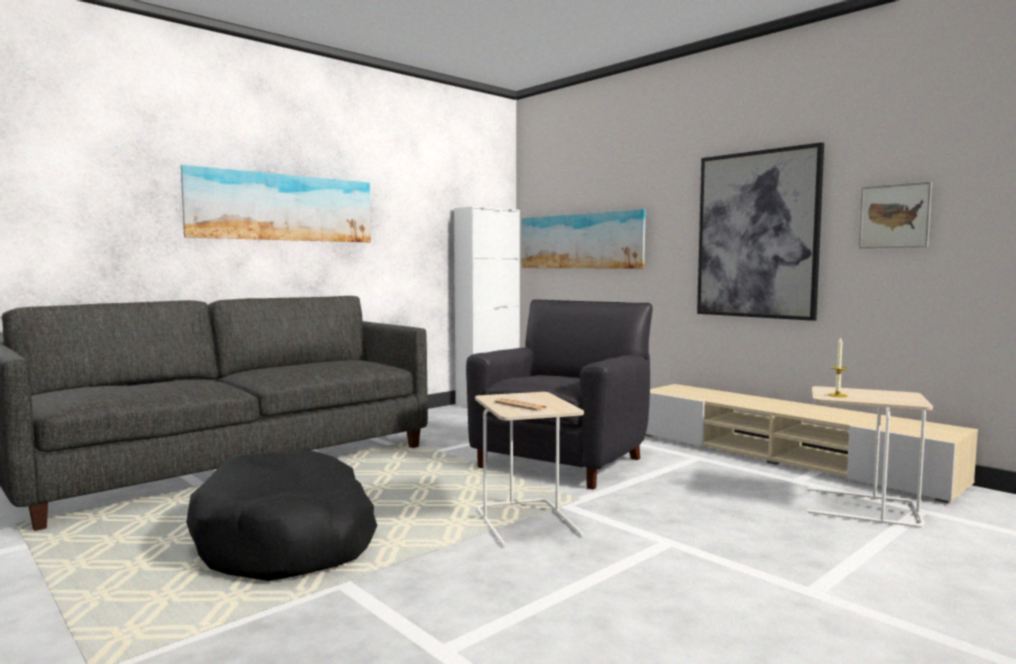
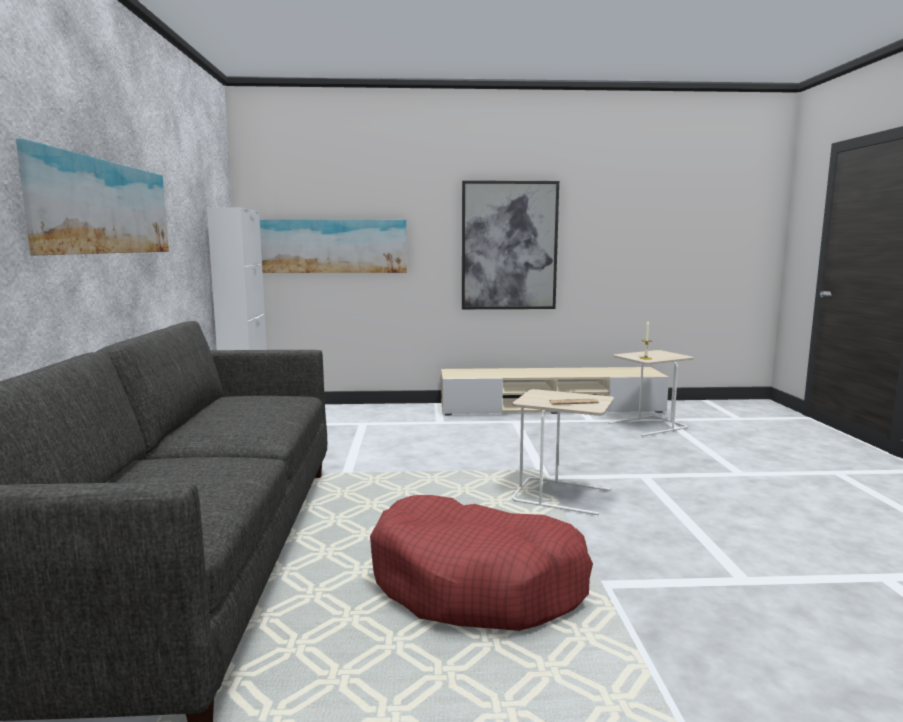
camera: 50 degrees left, 5 degrees up
(288, 540) = (477, 584): black dog bed -> red dog bed
(563, 462) = (458, 450): black armchair -> none
(894, 216) = (604, 236): picture -> none

